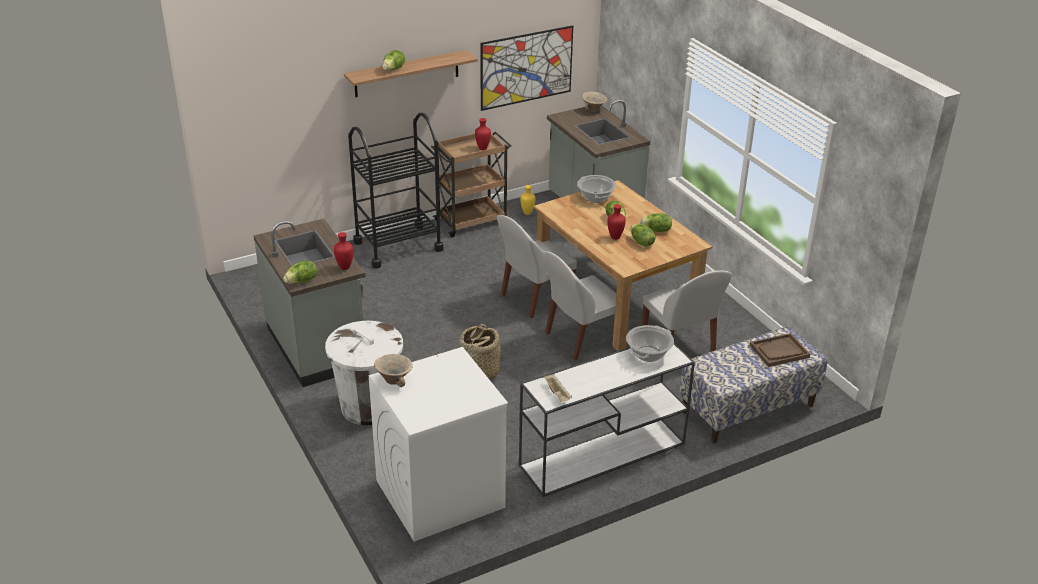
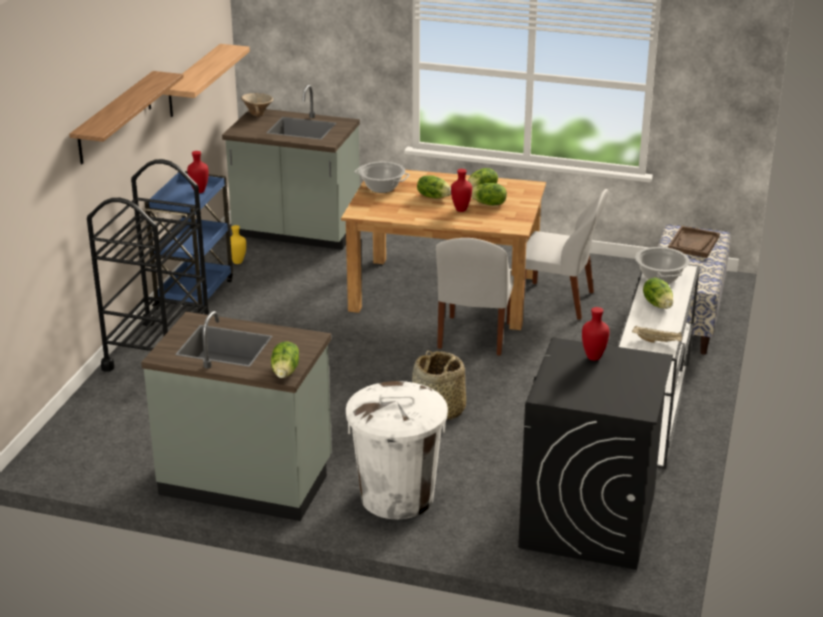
camera: 45 degrees left, 5 degrees down
(344, 268) = (303, 340): red vase -> red vase (594, 358)
(394, 69) = (118, 111): lettuce -> lettuce (658, 304)
(394, 380) = (555, 392): beige bowl -> none
(439, 494) = (588, 521): white washing machine -> black washing machine
(472, 221) = (194, 293): brown cart -> blue cart
(526, 67) = (193, 81): picture -> shelf
(535, 298) = (377, 327): white chair -> none

